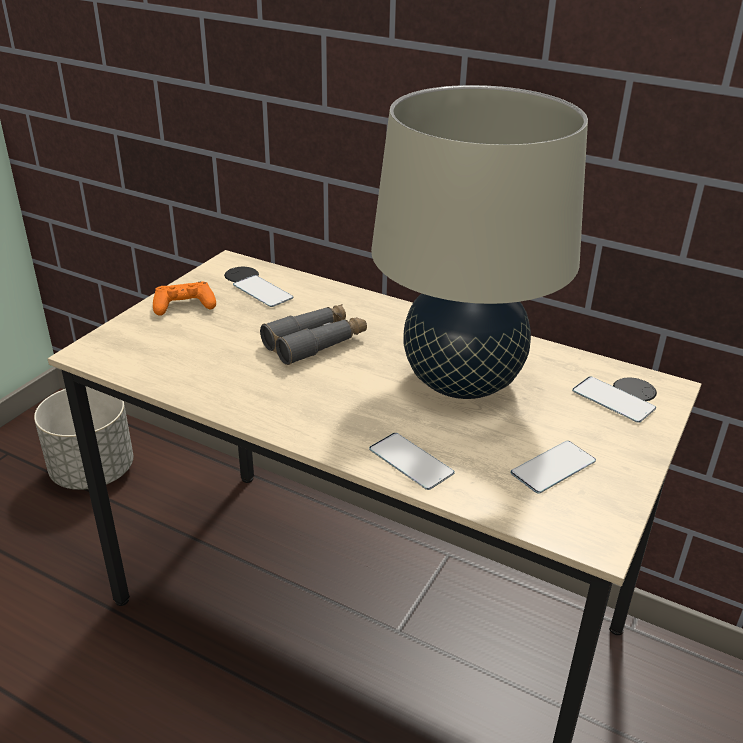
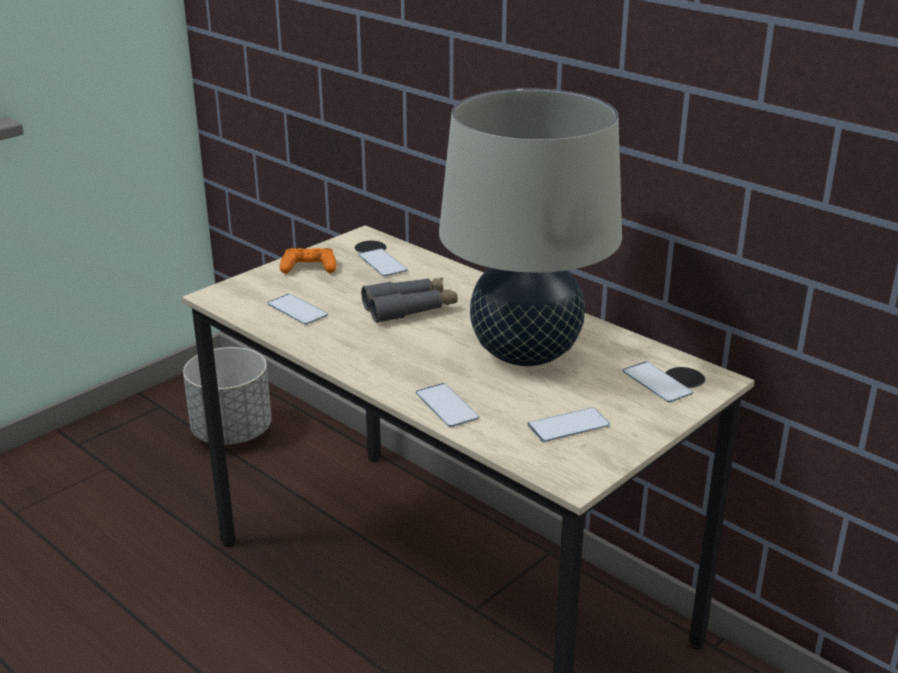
camera: 15 degrees right, 5 degrees down
(190, 359) = (297, 310): none -> phone

